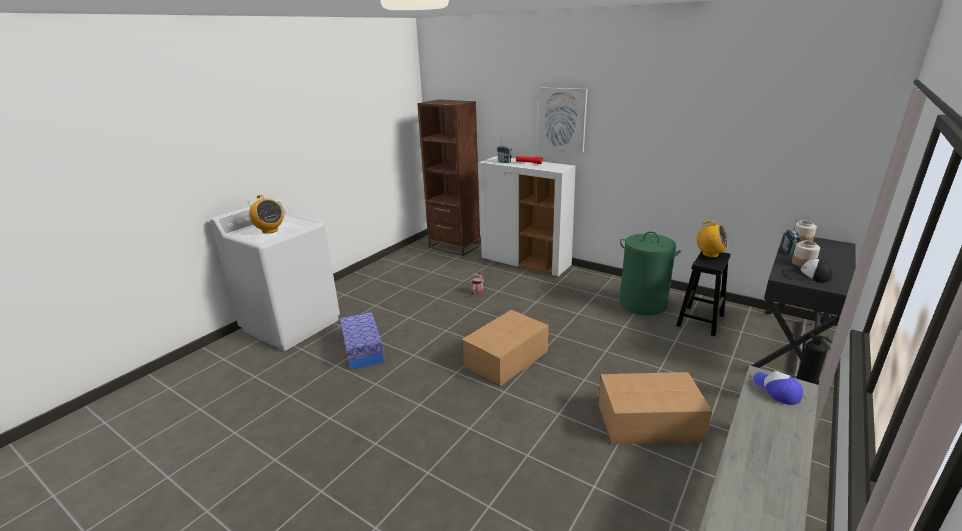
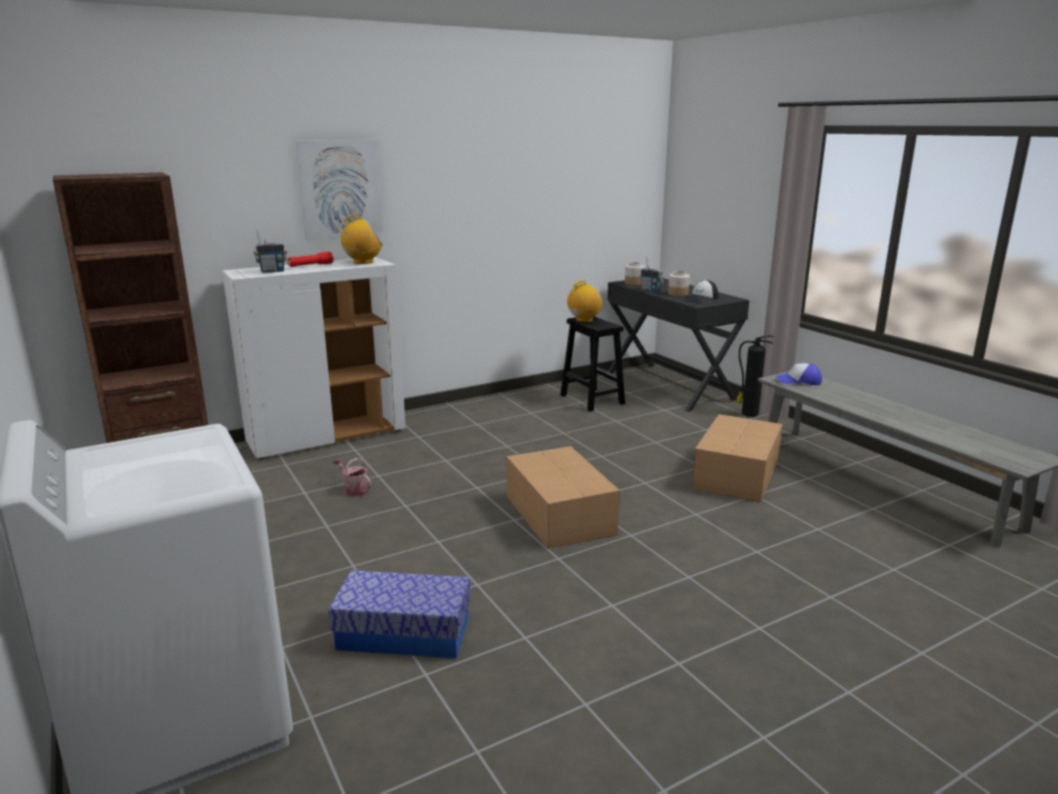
camera: 65 degrees left, 5 degrees down
(269, 230) = (170, 472): radio -> radio (363, 262)
(642, 304) = (530, 411): green laundry basket -> none

